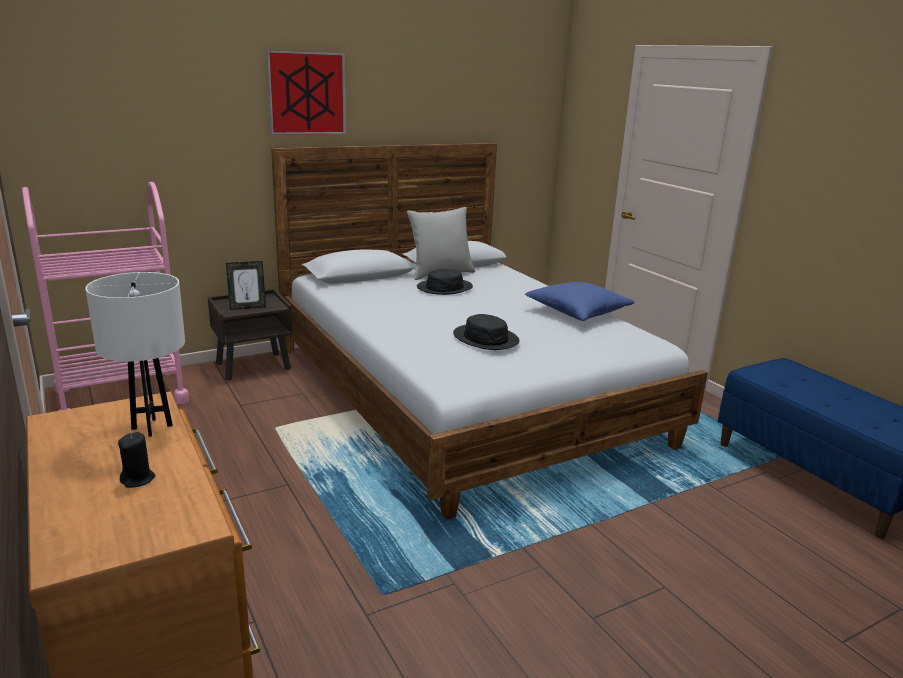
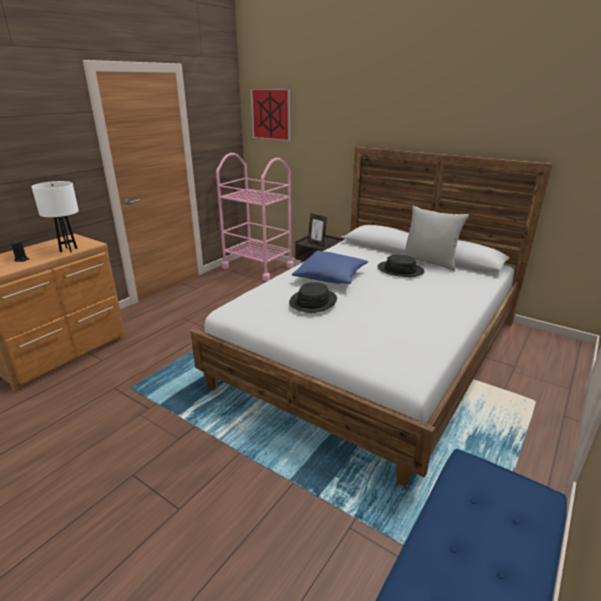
camera: 65 degrees right, 5 degrees up
(307, 93) = (385, 110): picture -> picture (271, 114)
(577, 312) = (430, 325): blue pillow -> blue pillow (330, 277)

